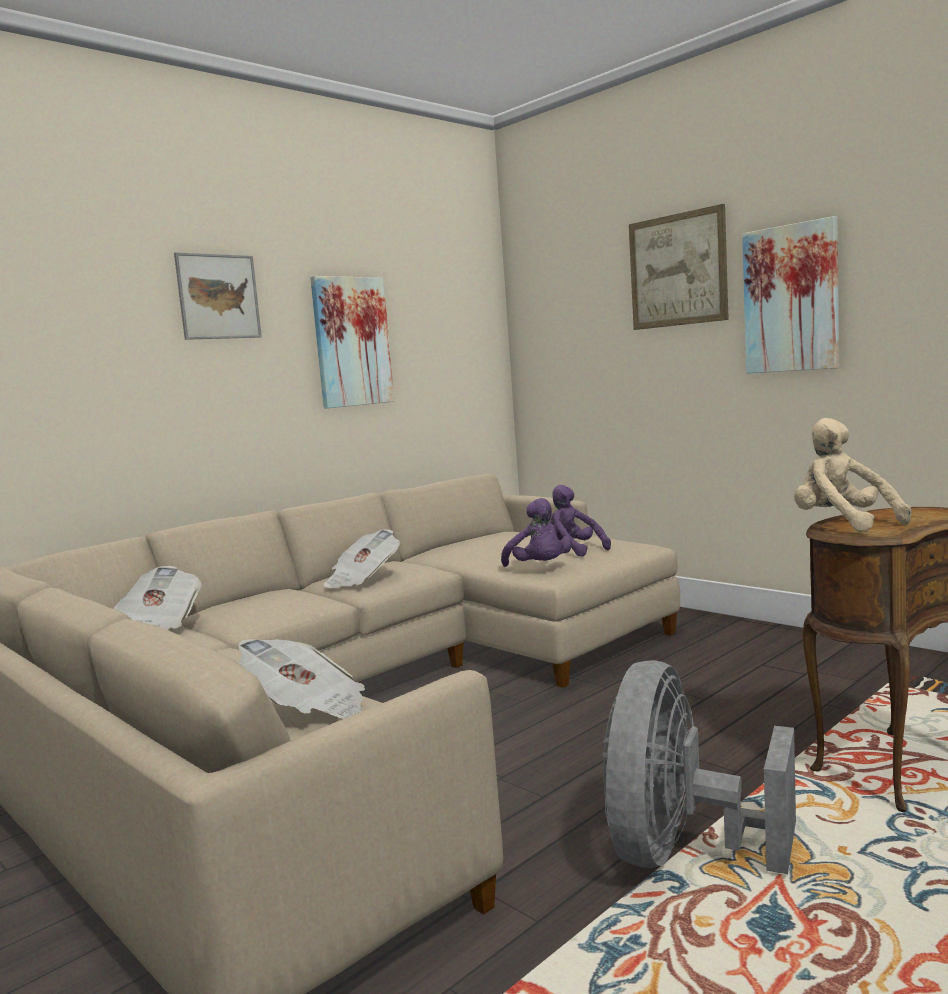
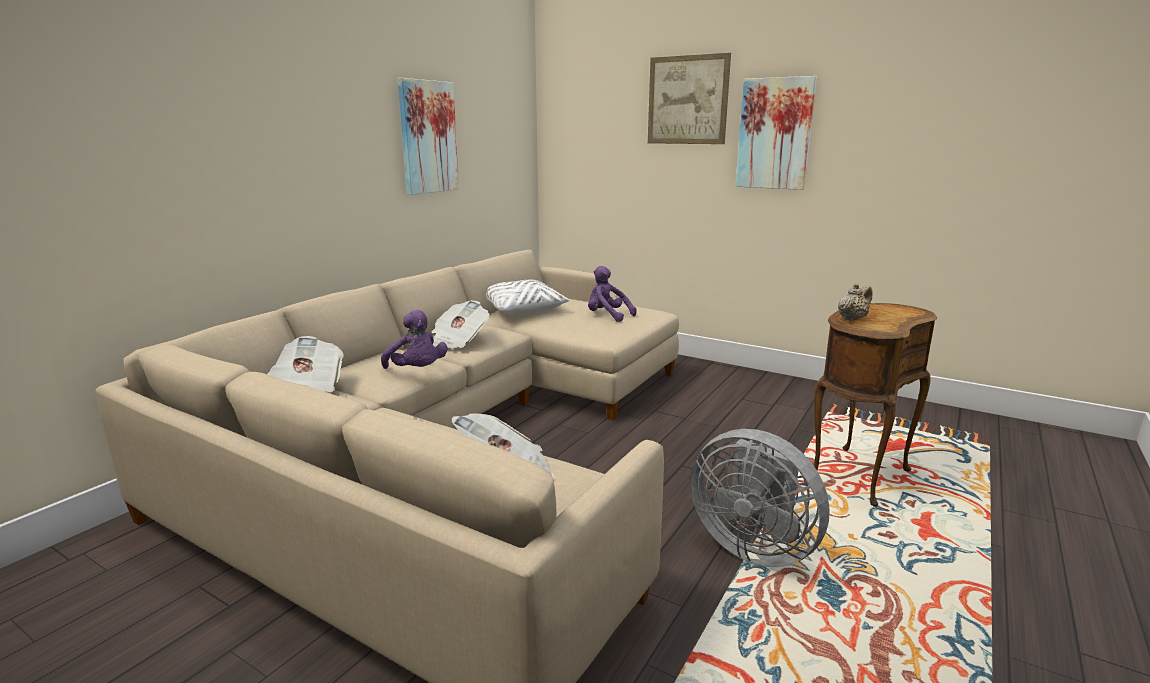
camera: 15 degrees left, 10 degrees up
(218, 296) = (325, 92): picture -> none
(464, 546) = (521, 310): none -> white pillow
(539, 568) = (594, 332): purple plush toy -> purple plush toy (417, 371)
(682, 852) = (753, 546): grey fan -> grey fan turned 60 degrees counterclockwise
(842, 524) = (852, 319): beige plush toy -> beige teapot

